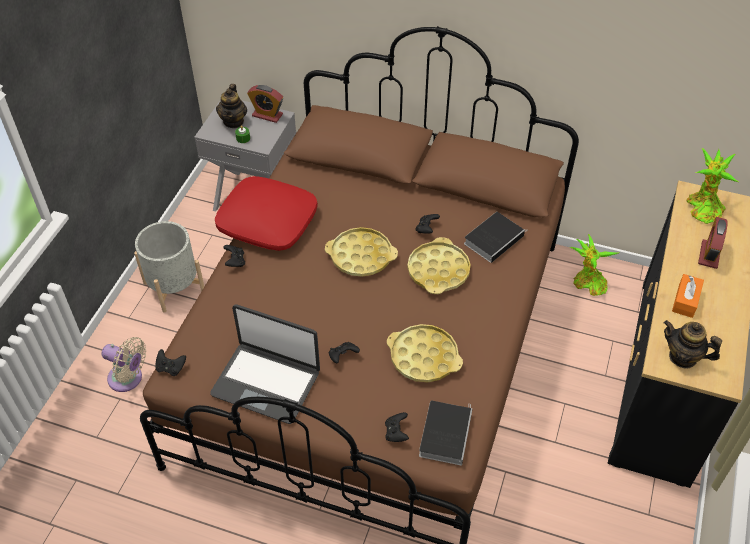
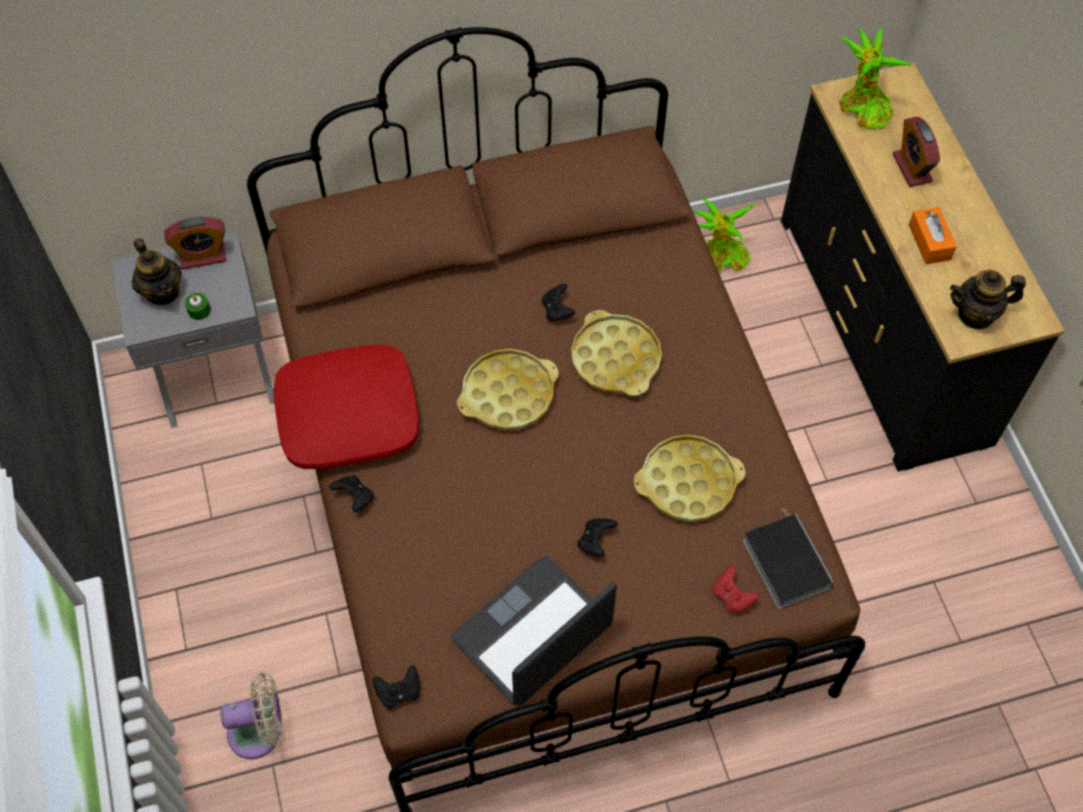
camera: 35 degrees left, 10 degrees up
(174, 287) = (212, 569): grey planter -> none
(266, 382) = (533, 633): laptop -> laptop turned 150 degrees clockwise
(396, 433) = (732, 596): black game controller -> red game controller
(494, 238) = (646, 277): book -> none

